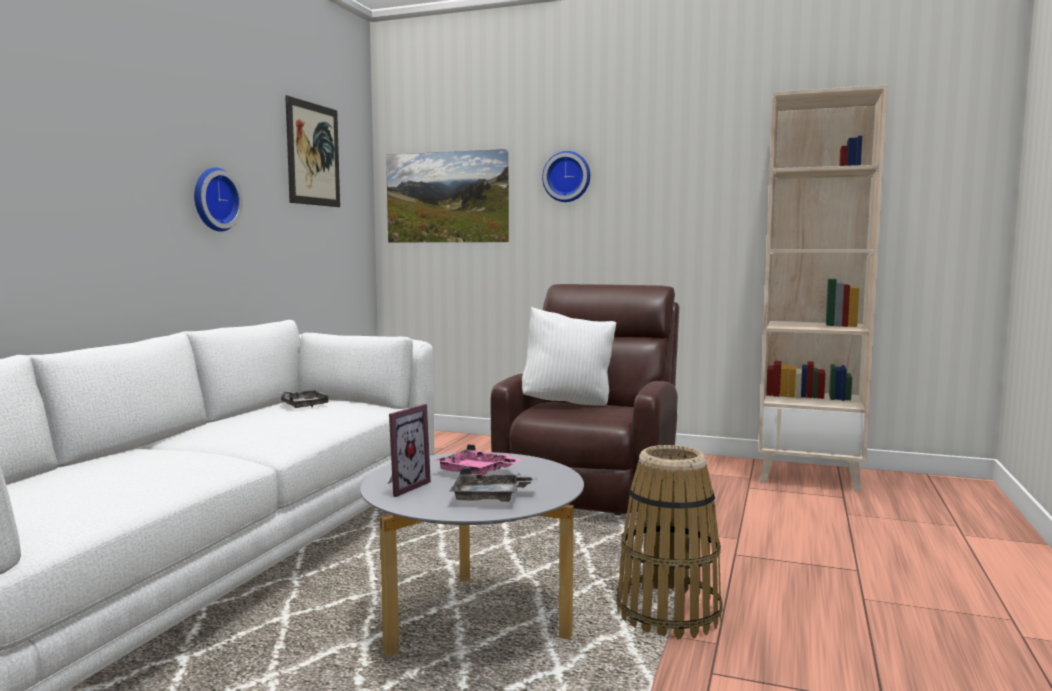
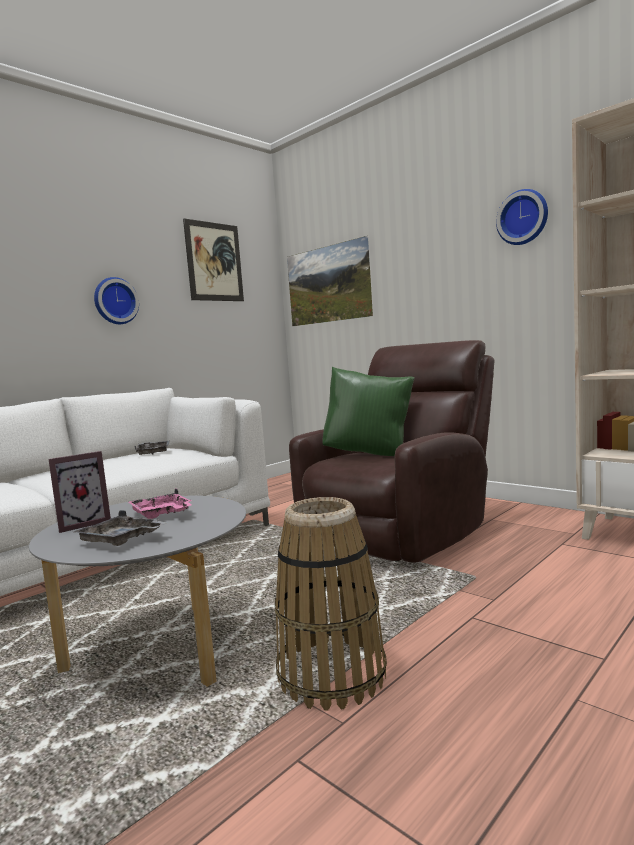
camera: 25 degrees right, 0 degrees up
(567, 177) = (413, 251): wall clock -> wall clock (523, 218)
(568, 403) = (369, 454): white pillow -> green pillow

